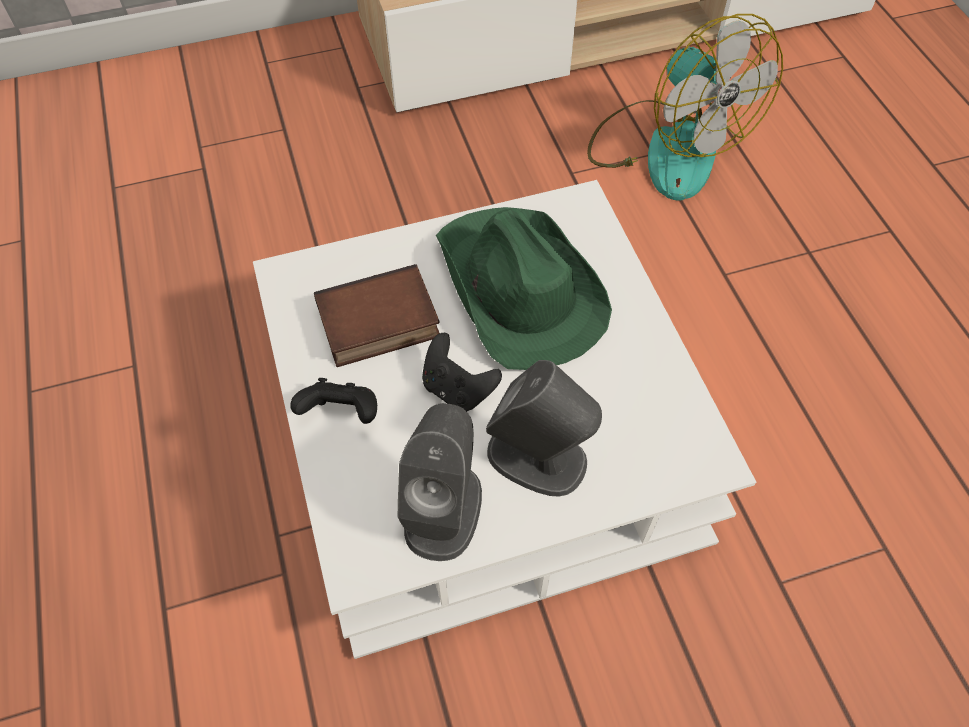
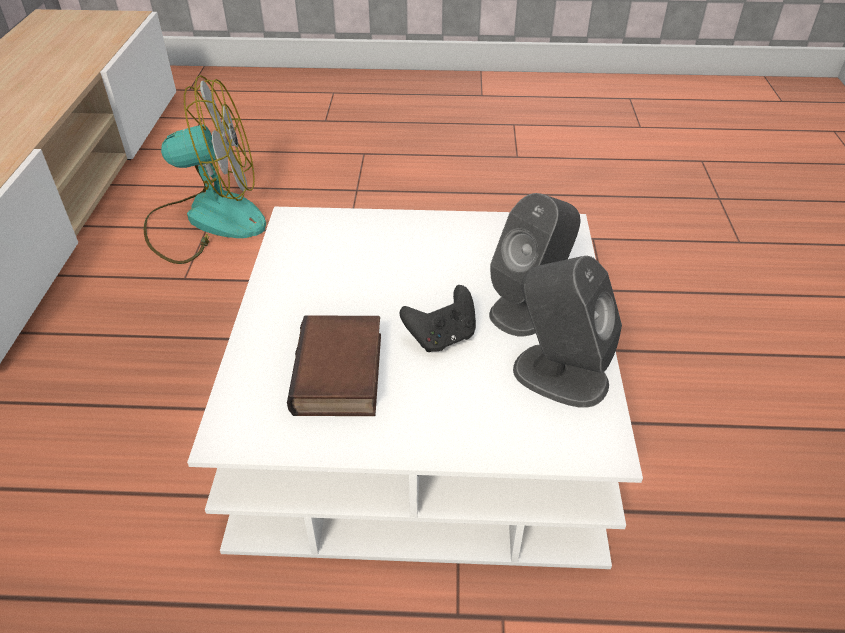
camera: 70 degrees left, 15 degrees down
(342, 414) = (431, 423): black game controller -> none
(518, 289) = (358, 276): green hat -> none

